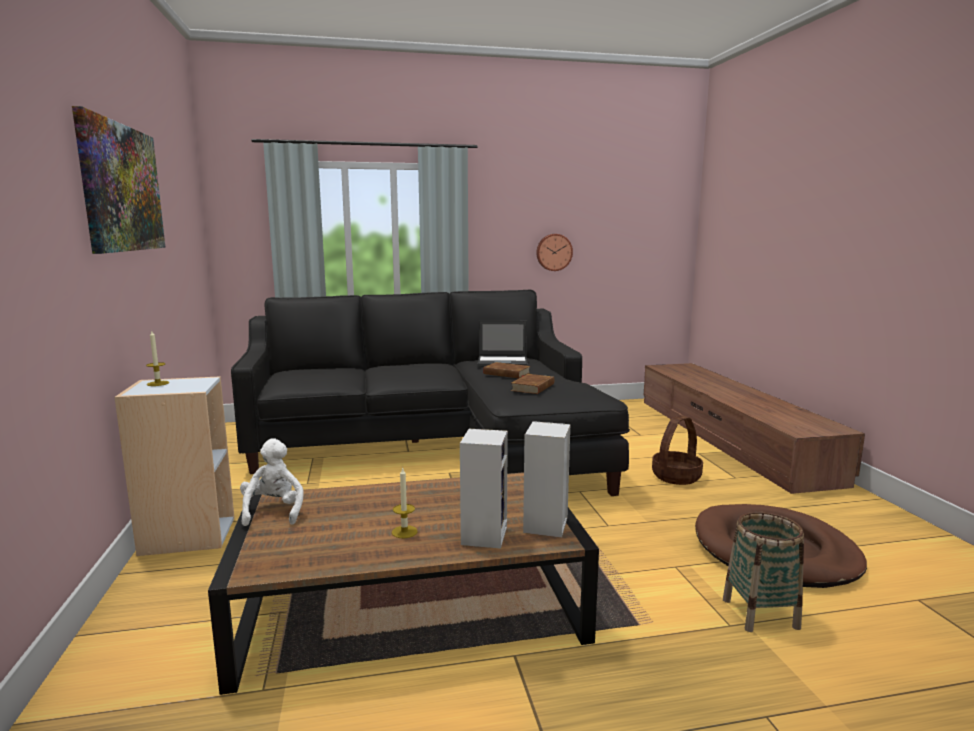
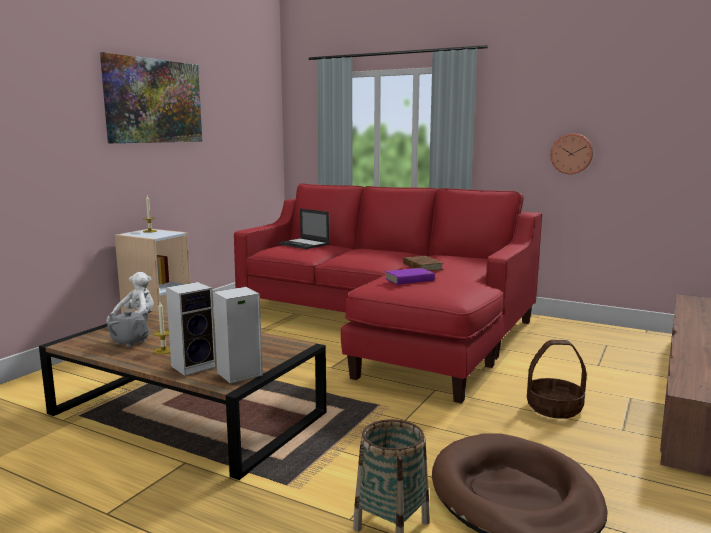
camera: 40 degrees right, 0 degrees up
(335, 537) = (130, 342): none -> grey teapot
(437, 446) = (389, 327): black sofa -> red sofa
(503, 362) = (449, 258): laptop -> laptop (304, 244)
(533, 387) = (409, 279): brown book -> purple book

